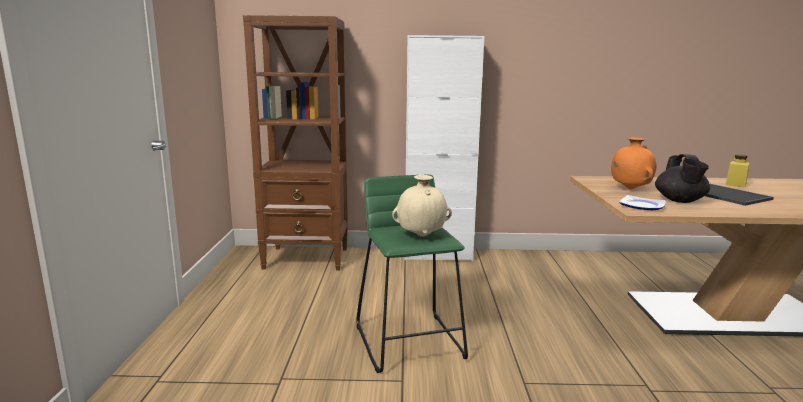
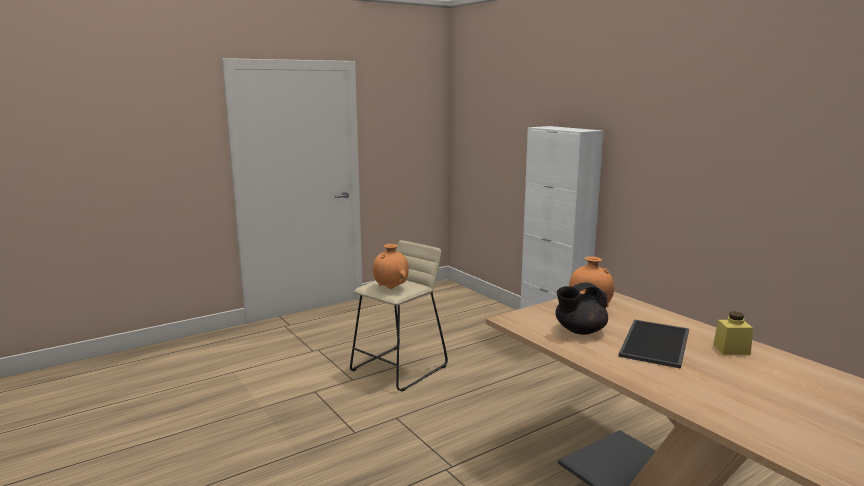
camera: 55 degrees right, 0 degrees up
(307, 258) = (464, 302): brown bookcase -> none
(410, 341) = (399, 368): green stool -> beige stool
(422, 236) = (391, 288): beige vase -> orange vase
(641, 206) = (527, 319): plate -> none

